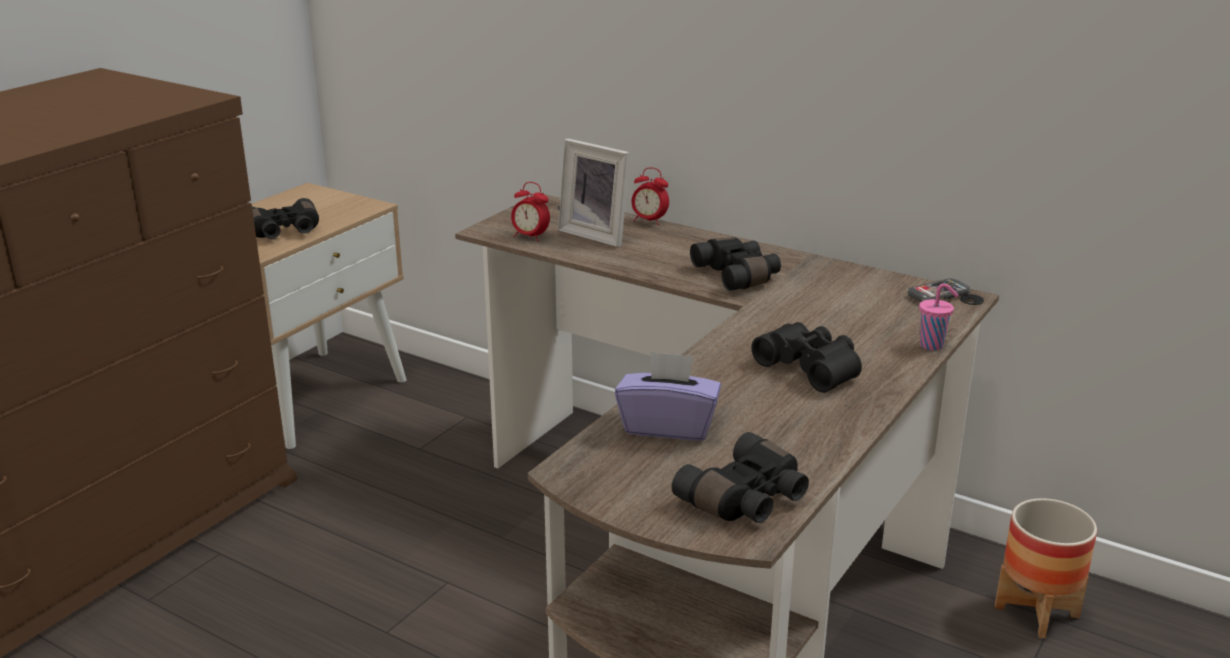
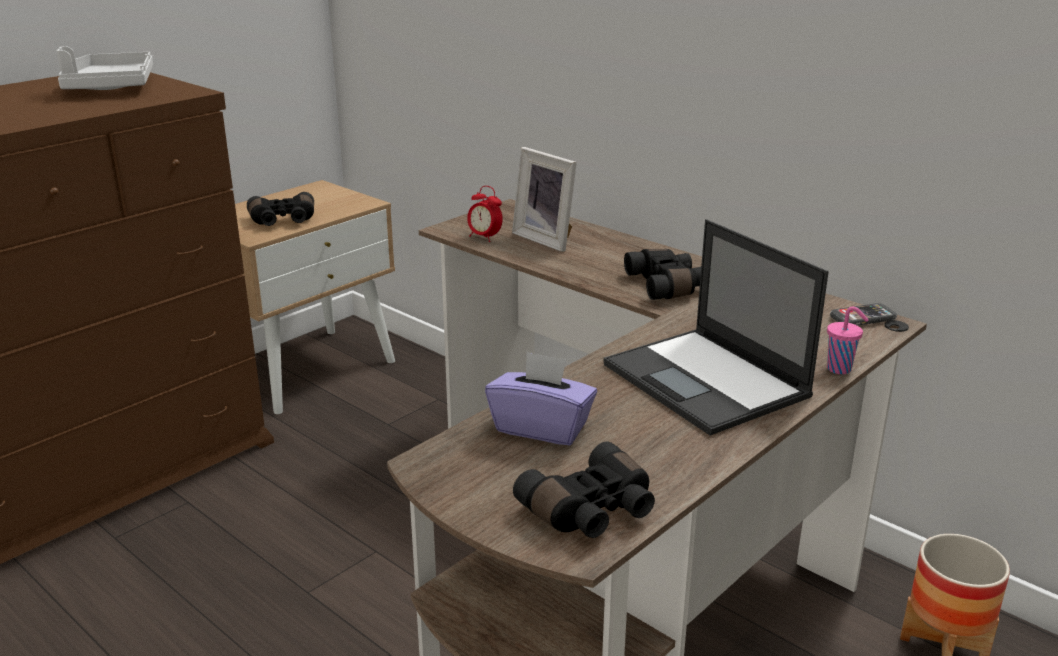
camera: 10 degrees right, 0 degrees up
(104, 95) = (110, 87): none -> grey tray
(649, 221) = (601, 230): alarm clock -> none
(811, 367) = (707, 381): black binoculars -> laptop

